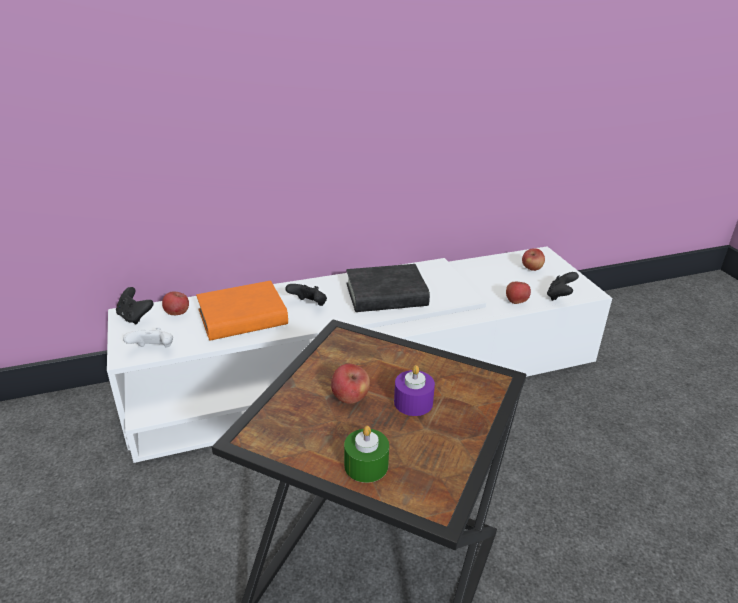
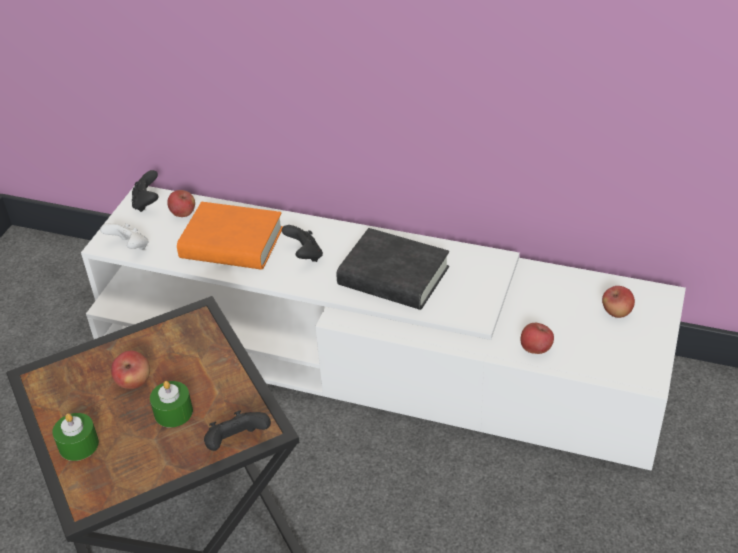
camera: 40 degrees right, 10 degrees up
(413, 402) = (173, 412): purple candle -> green candle
(560, 296) = (599, 366): black game controller -> black game controller (237, 443)

